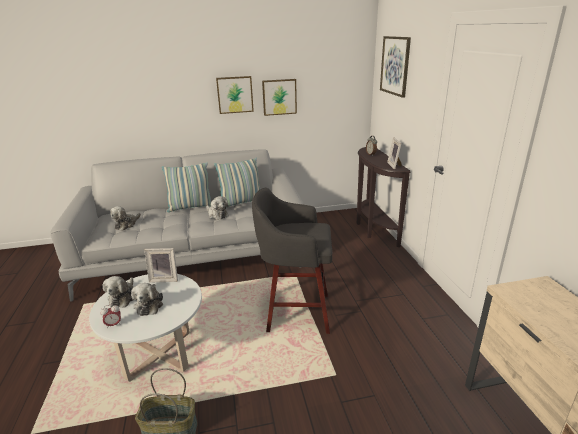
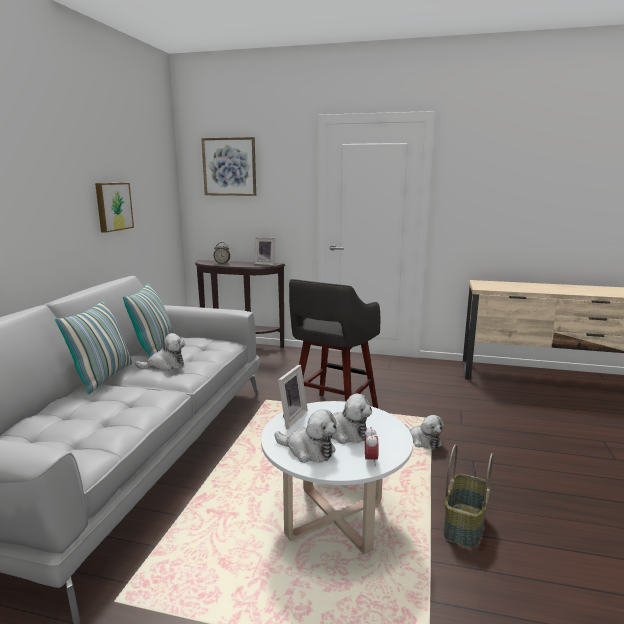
camera: 65 degrees left, 10 degrees down
(126, 224) = (70, 430): plush toy -> plush toy (423, 441)
(235, 94) = (68, 203): picture -> none

